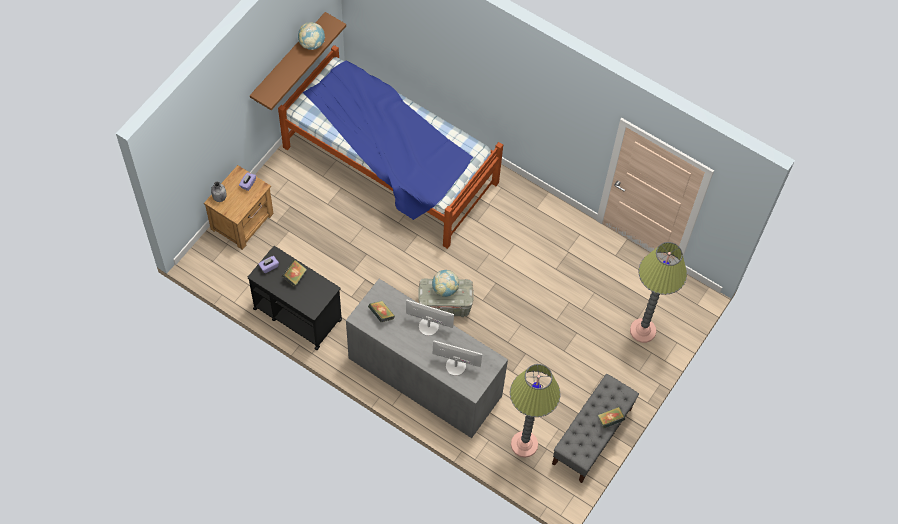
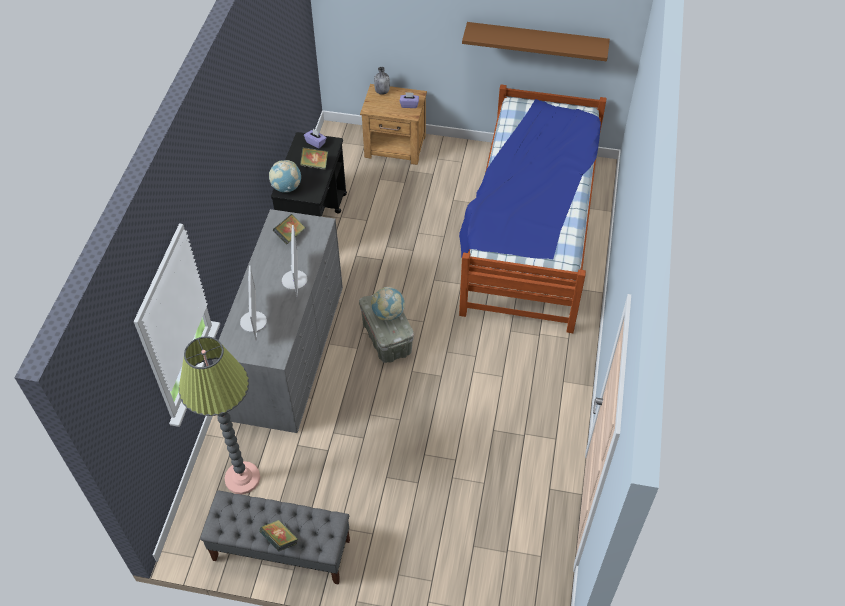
camera: 70 degrees right, 10 degrees down
(312, 44) = (561, 42): globe -> globe (287, 187)
(643, 330) = (458, 559): floor lamp -> none

